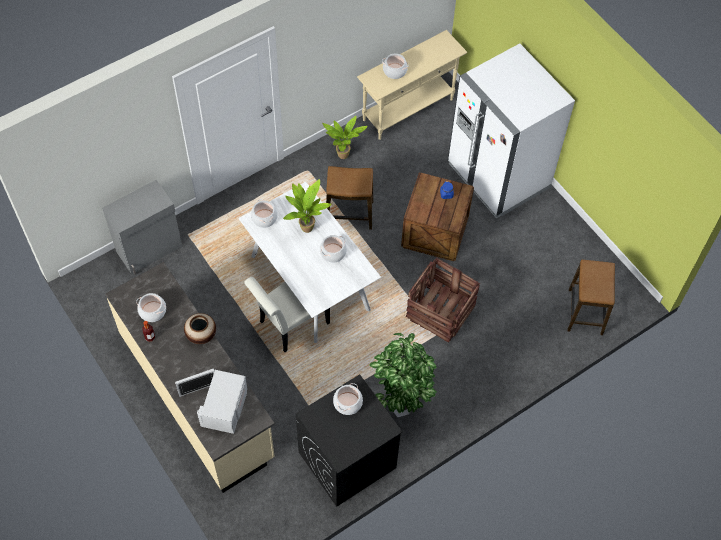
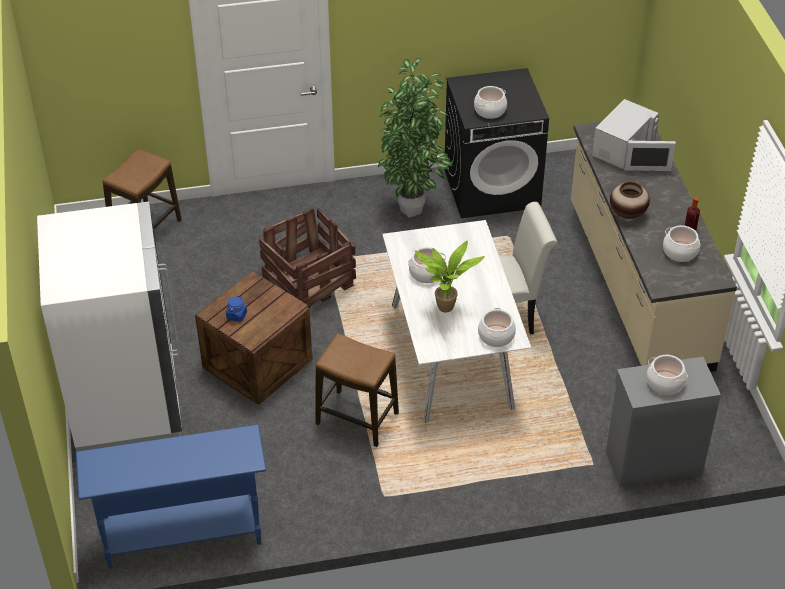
camera: 155 degrees left, 15 degrees down
(343, 157) = (321, 498): potted plant -> none
(395, 71) = (204, 457): cooking pot -> cooking pot (664, 382)
(408, 110) = (182, 536): beige console table -> blue console table

